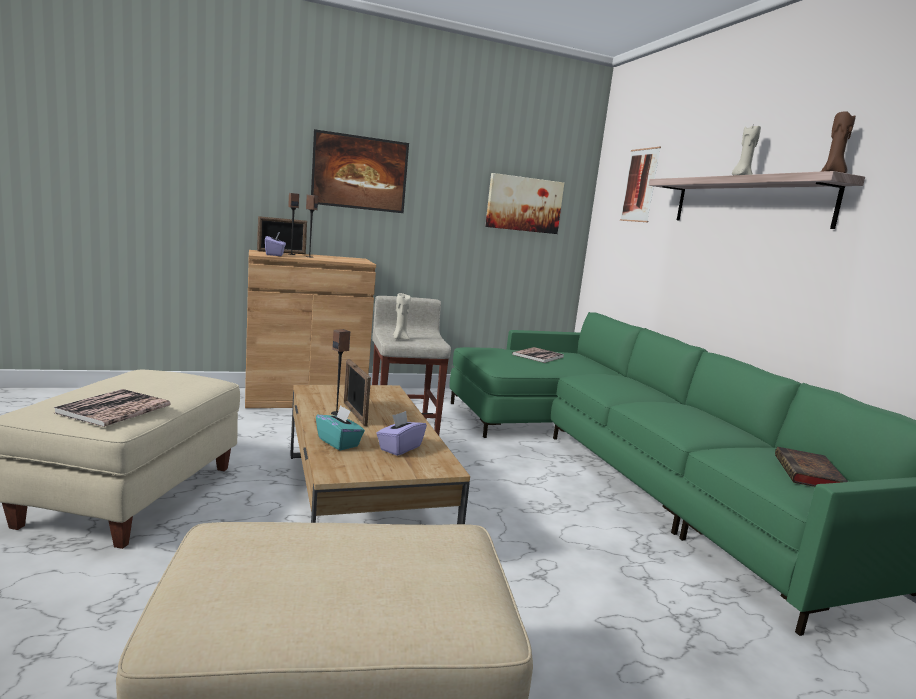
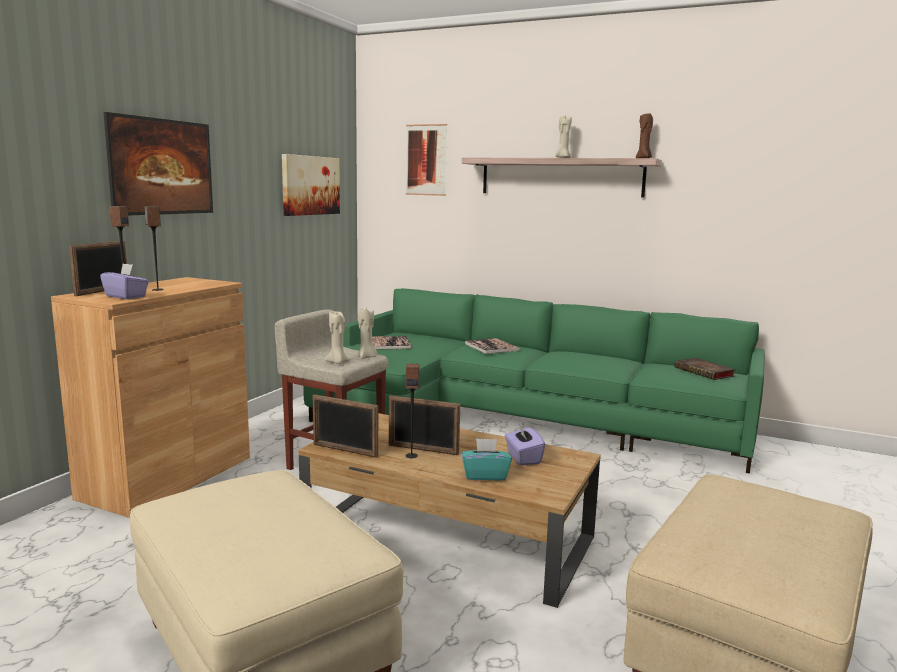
camera: 45 degrees left, 0 degrees up
(114, 409) = (315, 542): book -> book (491, 347)
(312, 395) = (345, 450): none -> picture frame
(430, 342) = (367, 357): none -> beige candle

